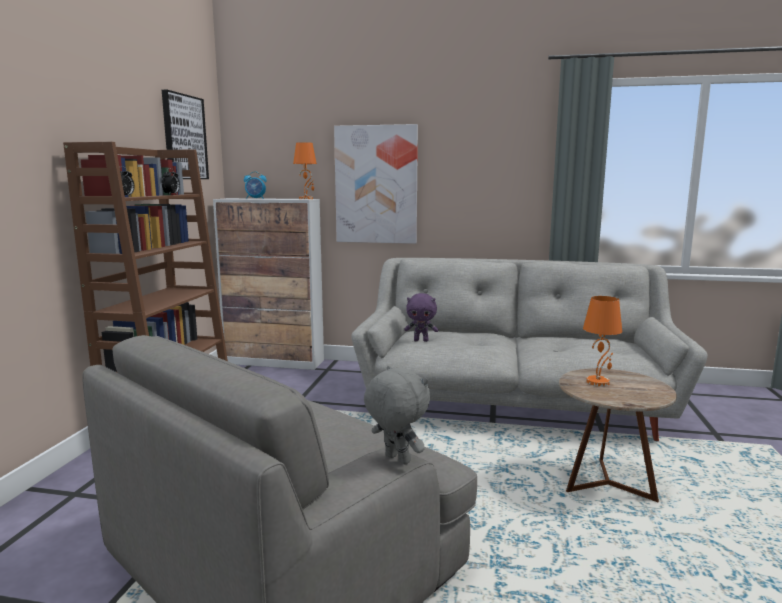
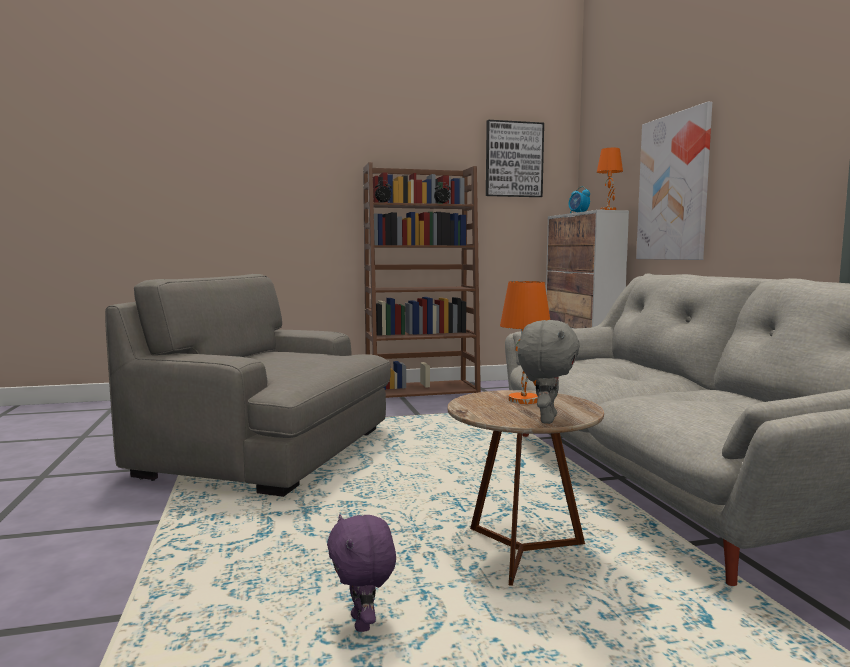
camera: 65 degrees right, 5 degrees down
(396, 459) = (227, 359): grey plush toy -> grey plush toy (546, 419)
(421, 340) = (582, 362): purple plush toy -> purple plush toy (363, 624)

